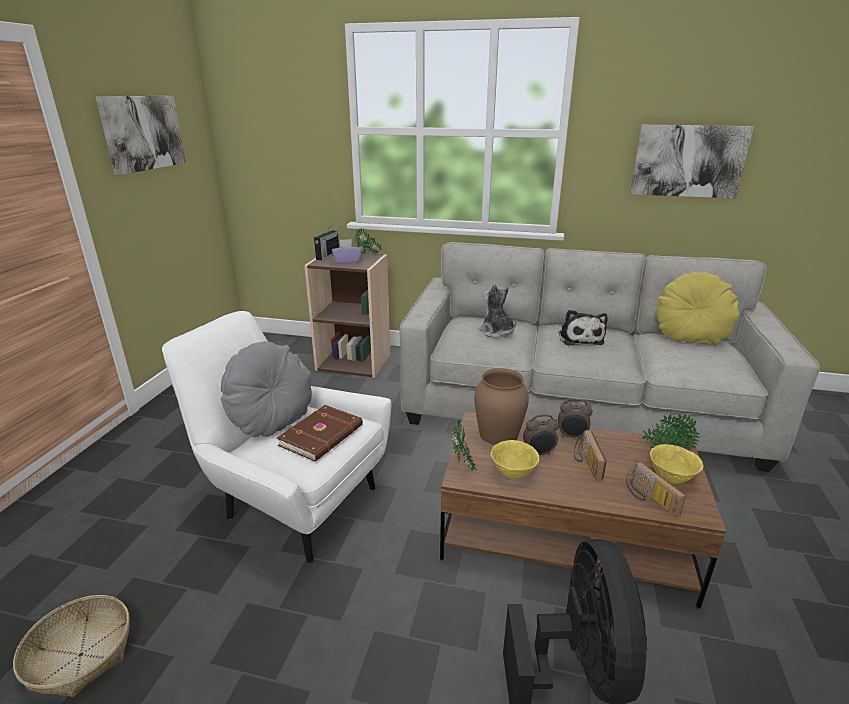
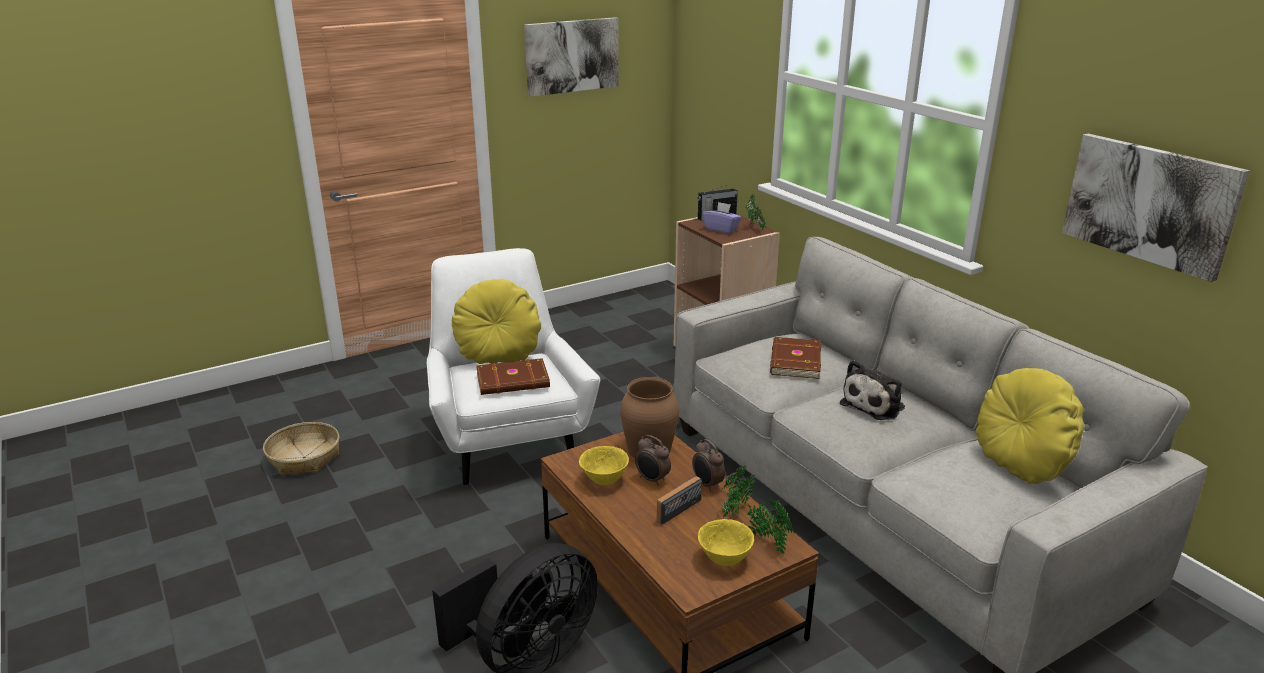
camera: 45 degrees right, 0 degrees up
(273, 424) = (499, 358): grey pillow -> yellow pillow
(463, 465) = (579, 454): potted plant -> potted plant (733, 514)
(496, 332) = (794, 361): plush toy -> brown book
(649, 499) = (671, 557): radio -> none

